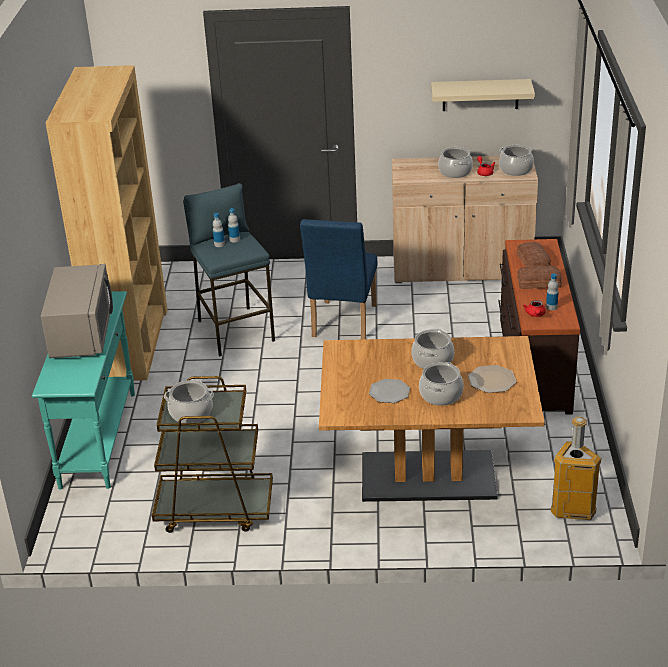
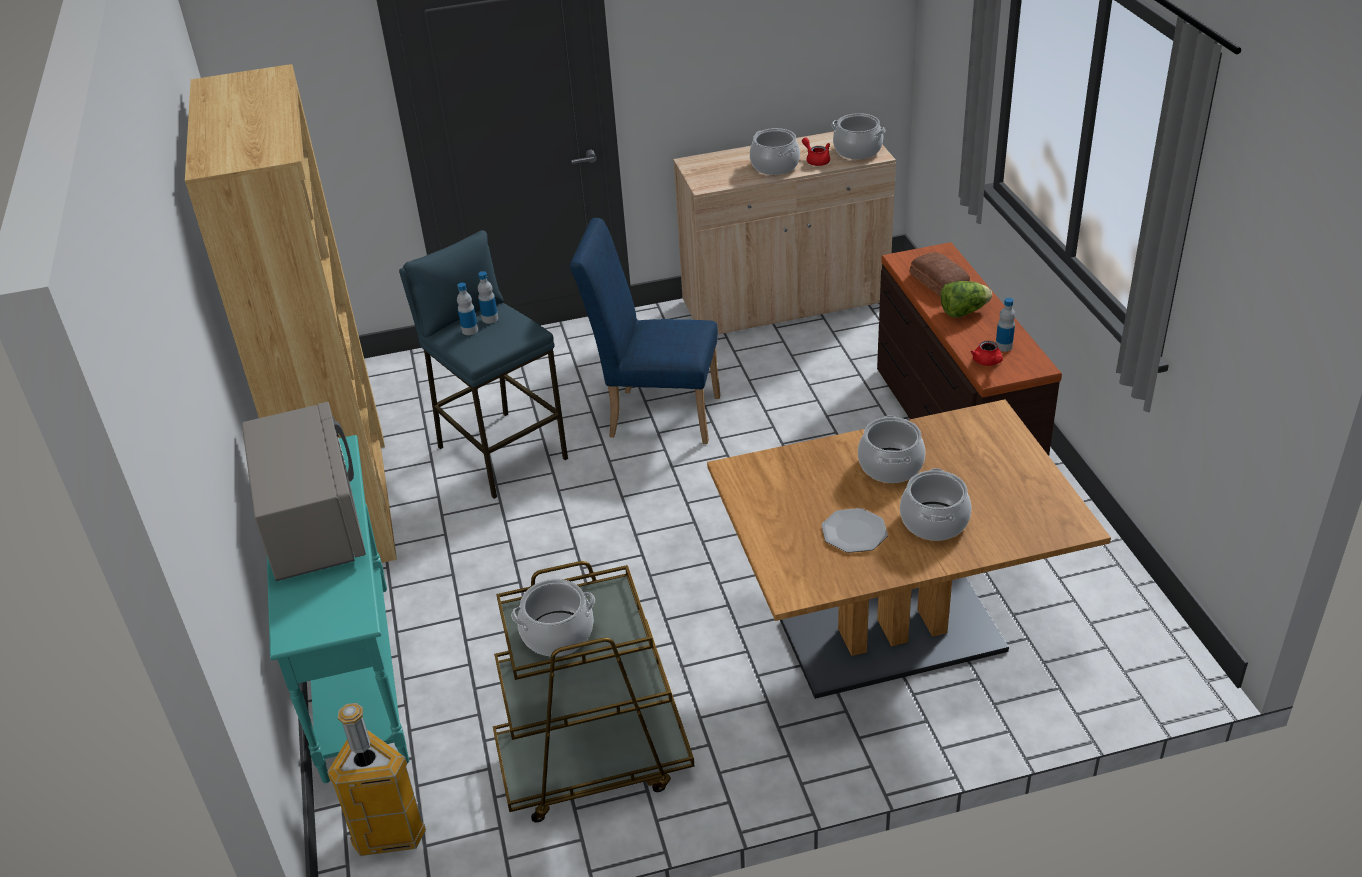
camera: 15 degrees left, 5 degrees up
(342, 324) = (655, 414): blue chair -> blue chair turned 105 degrees clockwise
(480, 95) = (793, 47): beige shelf -> none
(492, 380) = (995, 481): plate -> none
(538, 282) = (963, 312): bread -> lettuce
(573, 511) = (1122, 647): trash can -> trash can (390, 834)

